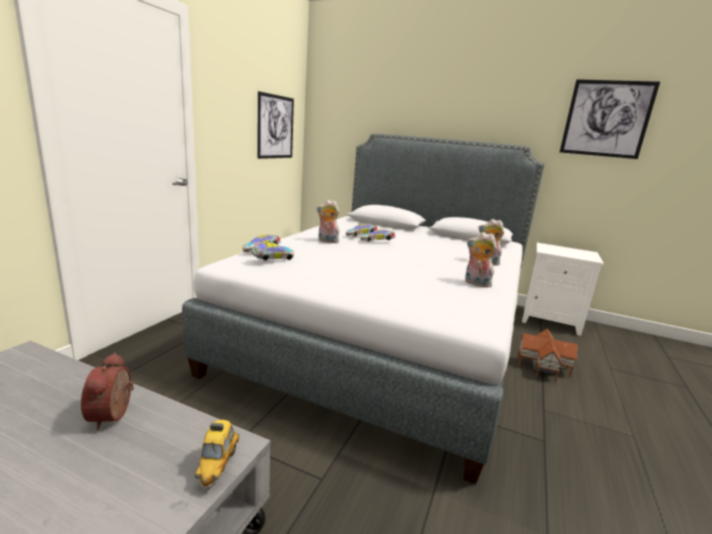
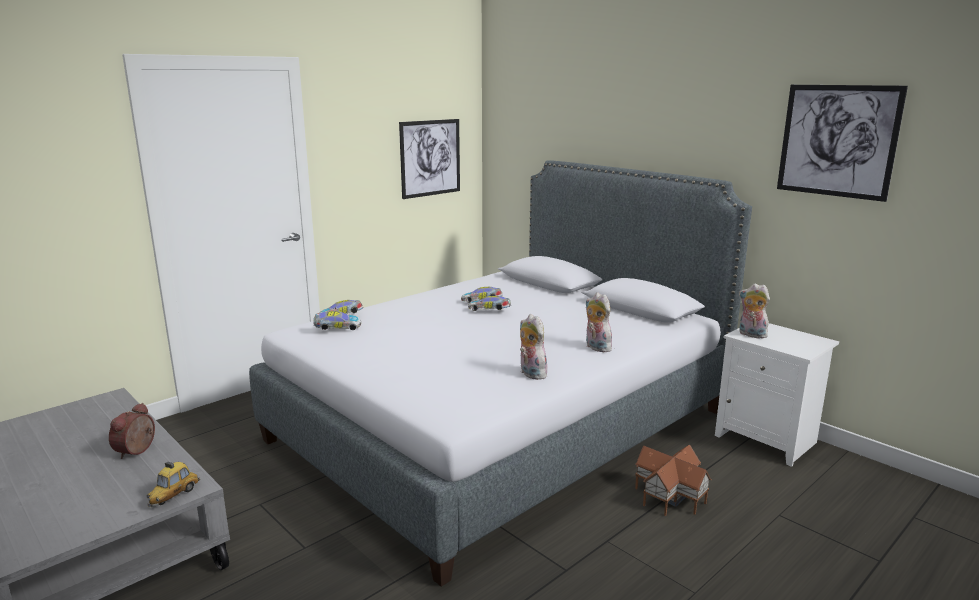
camera: 25 degrees right, 0 degrees up
(327, 241) = (430, 307): plush toy -> plush toy (751, 335)

